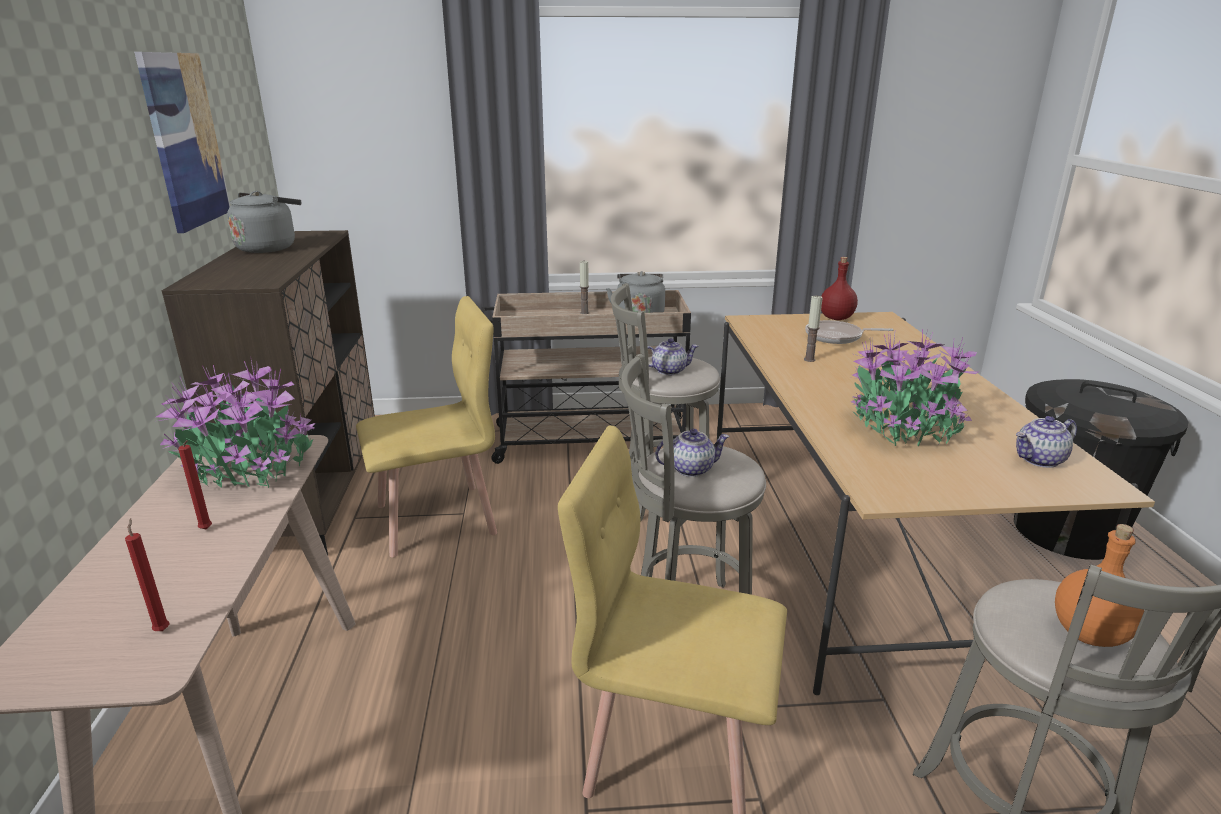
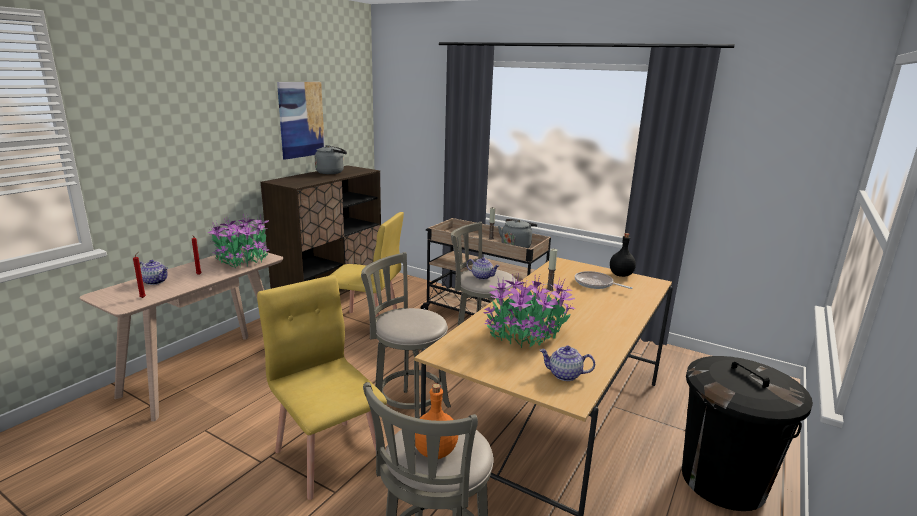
camera: 35 degrees right, 5 degrees down
(691, 469) = (403, 319): teapot -> teapot (156, 282)
(836, 318) = (621, 275): red bottle -> black bottle

